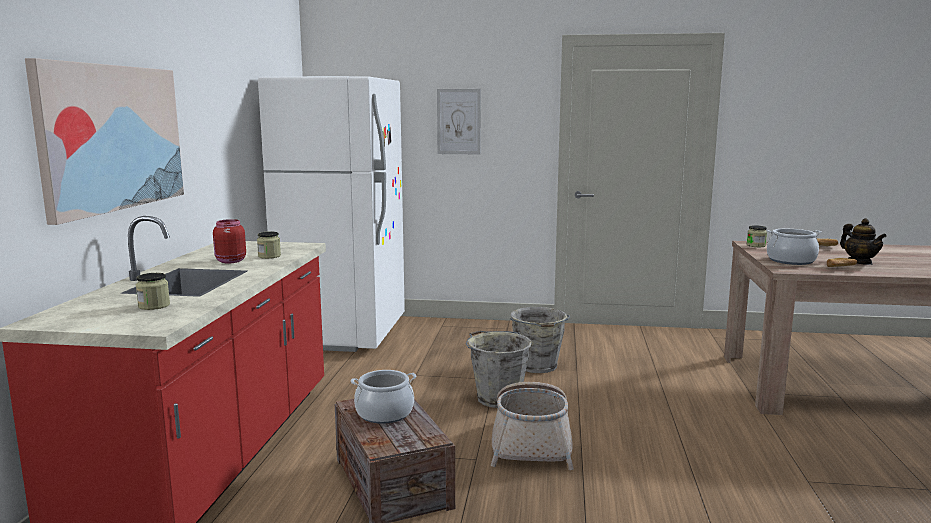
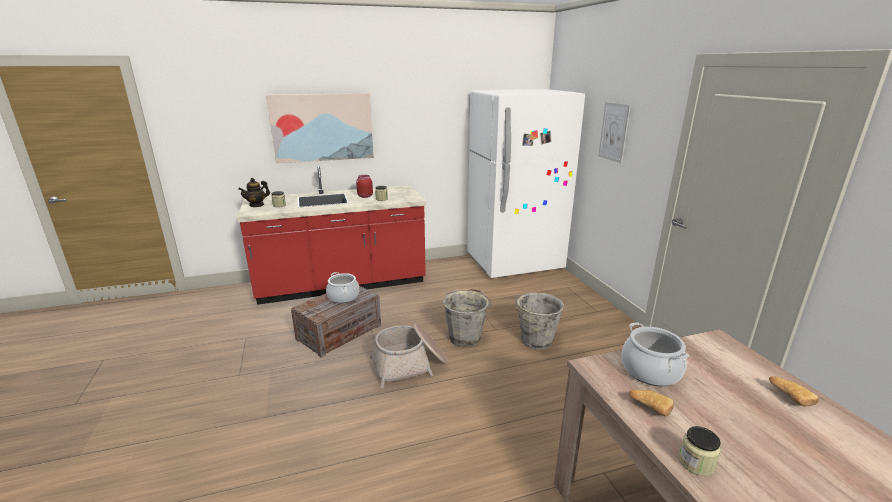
camera: 65 degrees right, 10 degrees up
(756, 245) = (711, 345): jar -> jar (696, 463)
(859, 262) = (717, 428): teapot -> teapot (257, 205)

